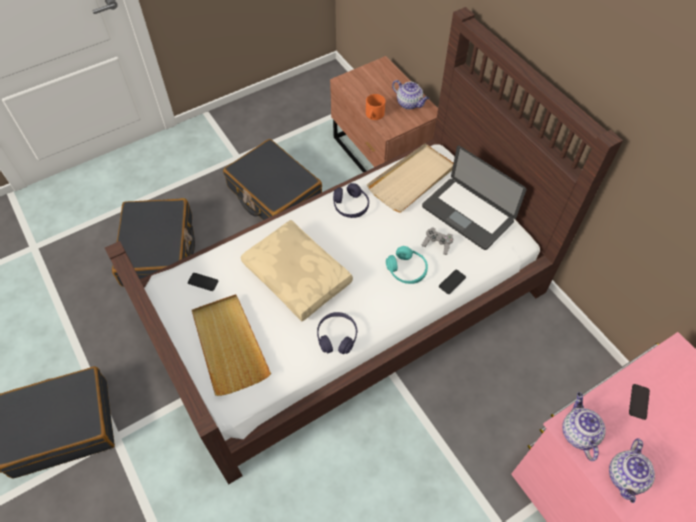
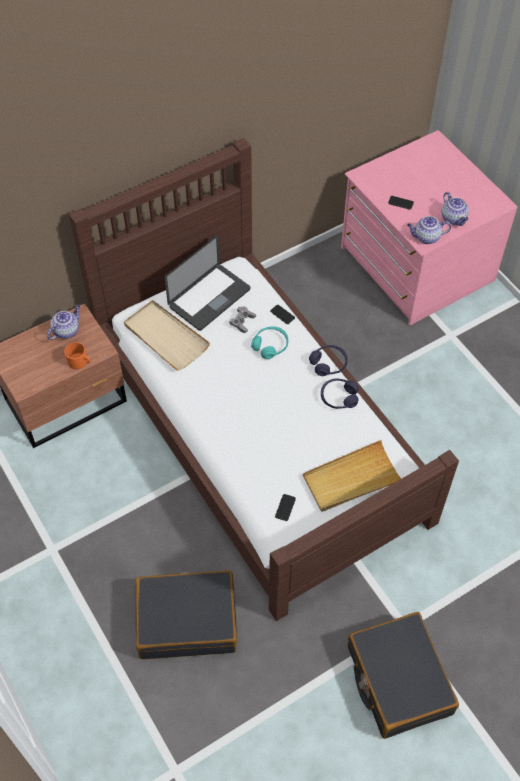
camera: 90 degrees left, 0 degrees up
(274, 194) = (113, 506): black suitcase -> none
(299, 275) = (277, 428): beige pillow -> none
(351, 206) = (196, 387): purple headphones -> purple headphones (328, 364)
(626, 478) = (454, 218): teapot -> teapot turned 45 degrees clockwise

